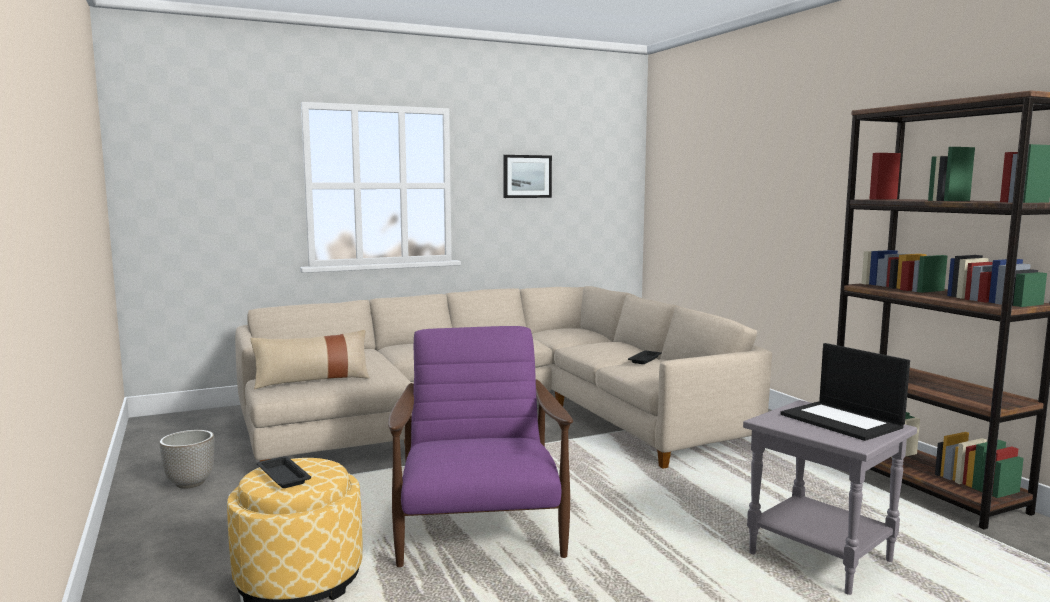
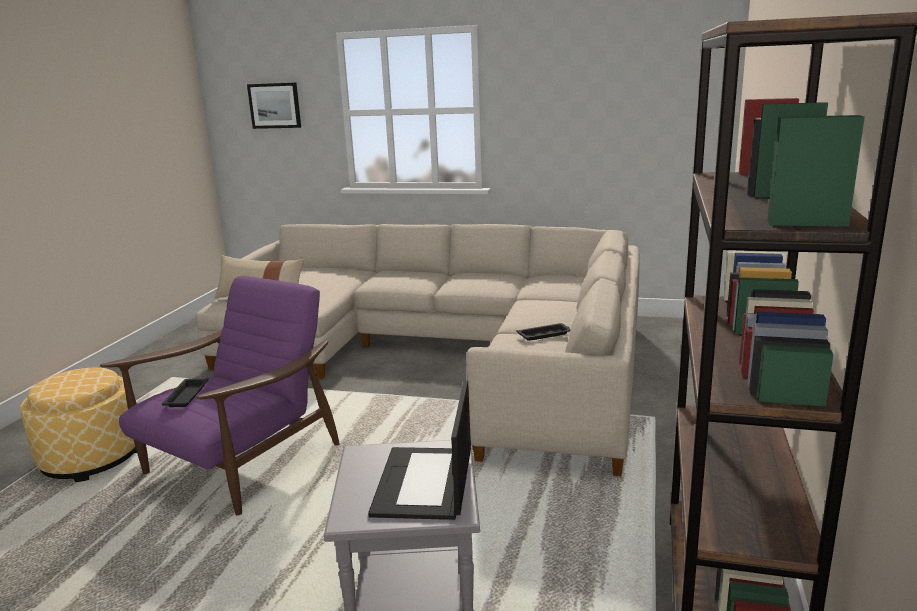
camera: 40 degrees right, 10 degrees up
(190, 483) = (172, 360): planter -> none
(283, 476) = (62, 381): black tray -> black tray (187, 395)
(527, 176) = (569, 96): picture -> picture (275, 105)

